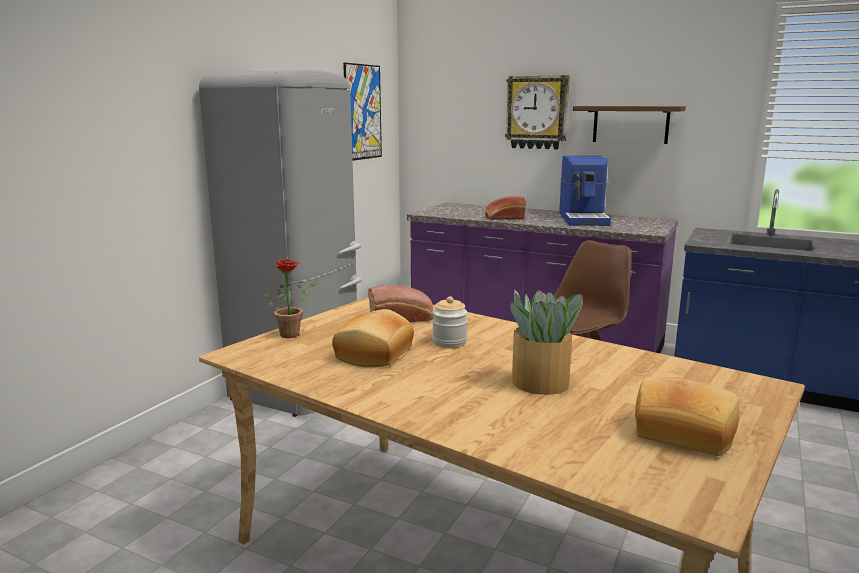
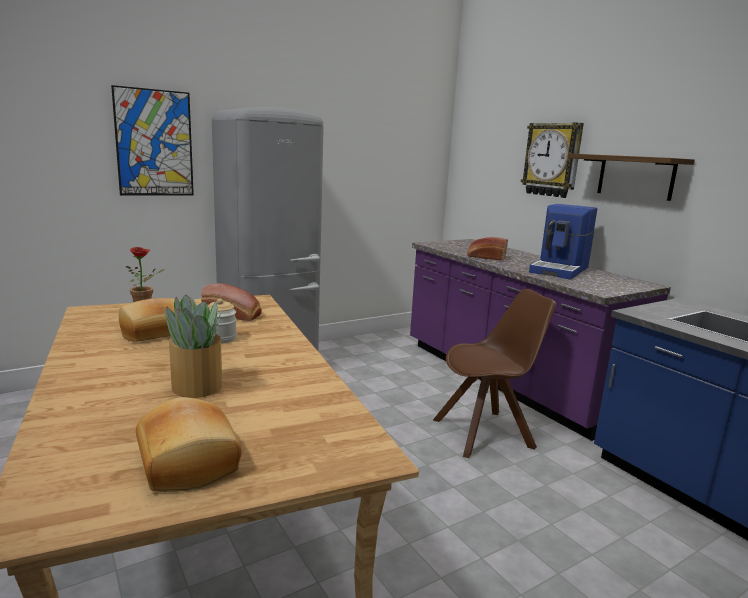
camera: 30 degrees right, 0 degrees up
(362, 112) = (401, 151): picture -> picture (154, 143)

